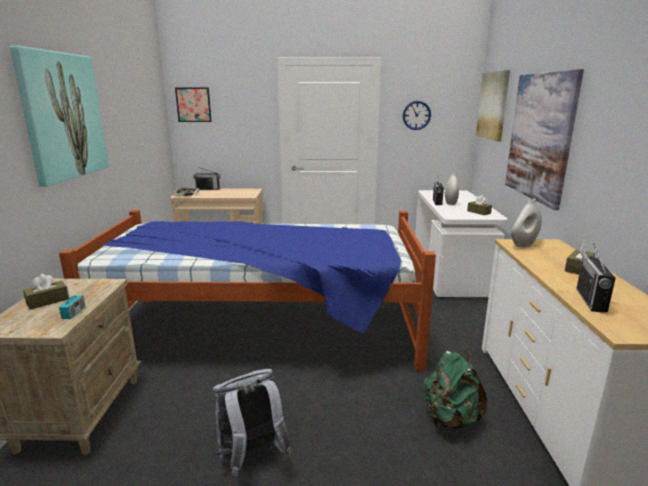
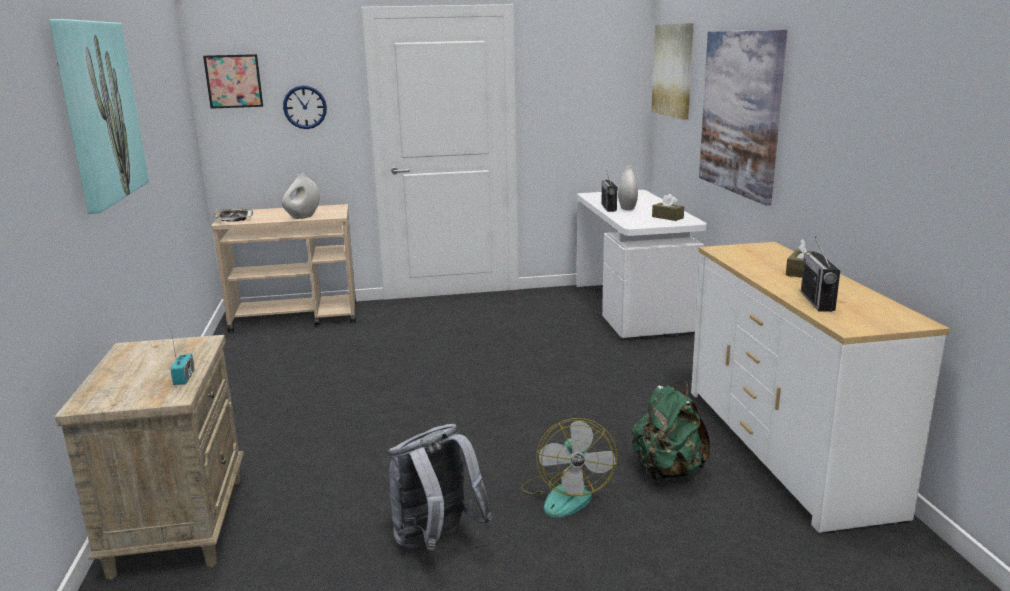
camera: 10 degrees left, 0 degrees up
(47, 301) = (134, 369): brown tissue box -> none
(208, 189) = (263, 210): radio -> none
(264, 330) = (396, 402): bed -> none
(363, 429) = (565, 494): none -> fan
(416, 115) = (568, 86): wall clock -> wall clock (305, 107)
(523, 245) = (734, 251): white vase -> white vase (303, 217)

